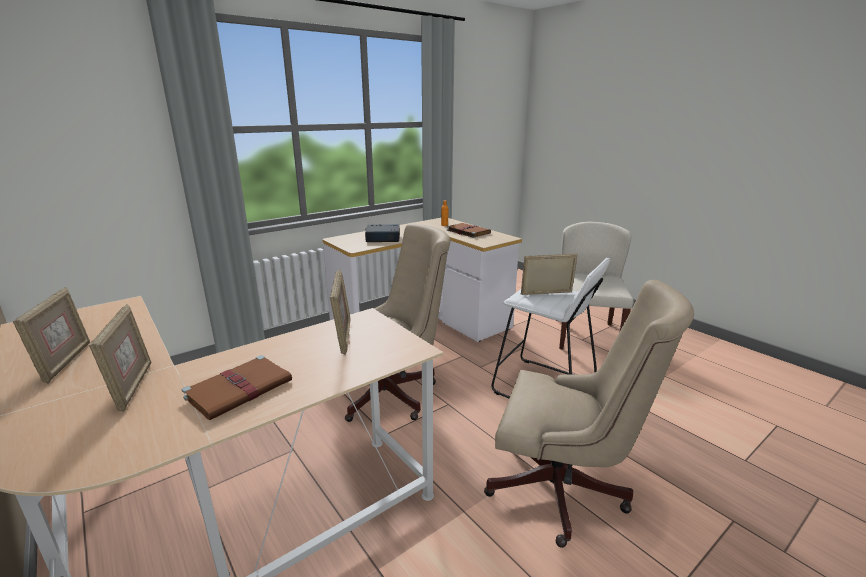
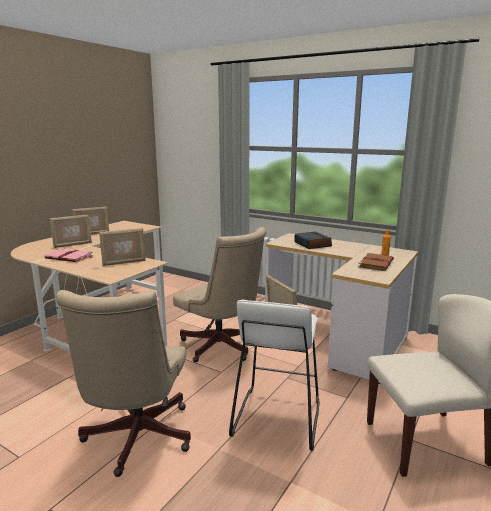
camera: 70 degrees right, 5 degrees down
(241, 388) = (70, 257): brown book -> pink book

